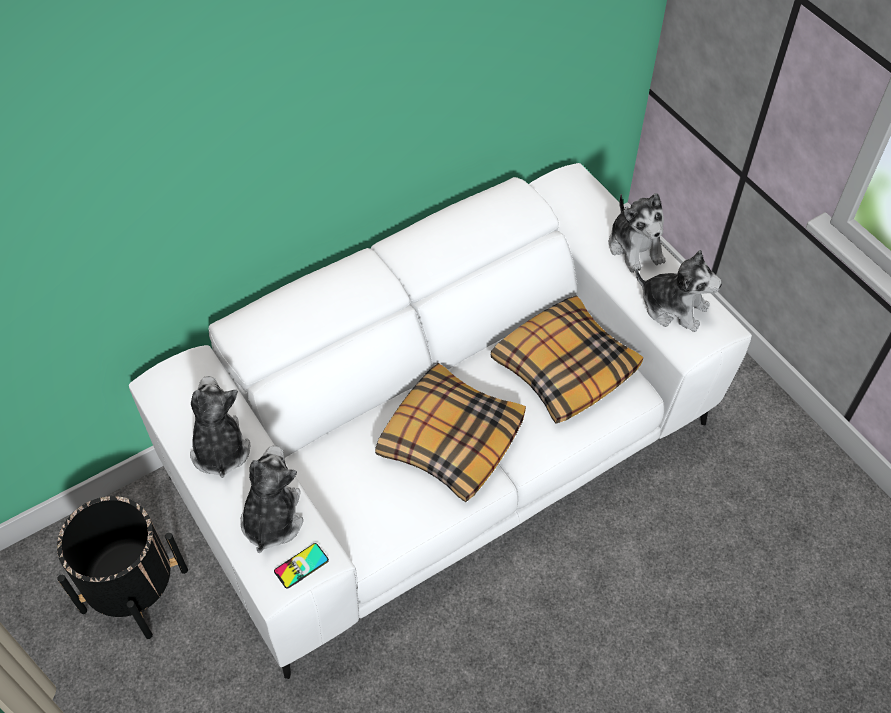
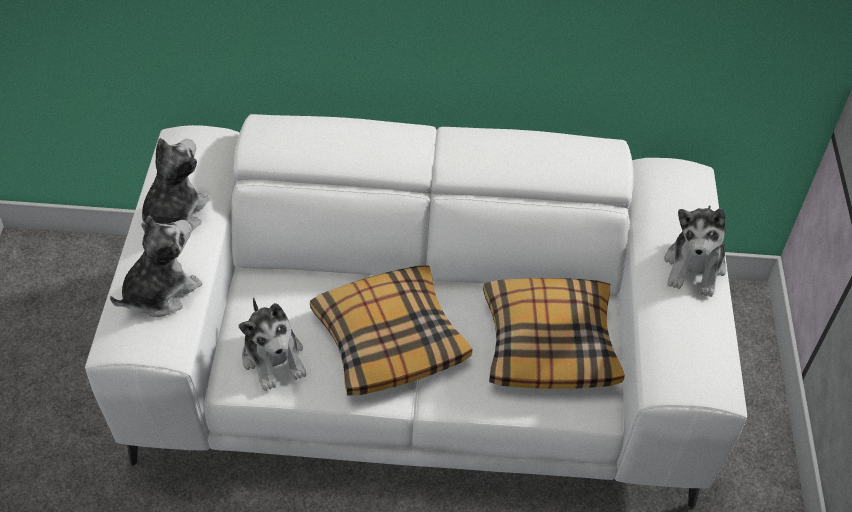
camera: 35 degrees right, 5 degrees down
(134, 590) = (86, 318): black planter -> none
(301, 566) = (145, 342): phone -> none
(673, 307) = (682, 341): plush toy -> plush toy (274, 357)

